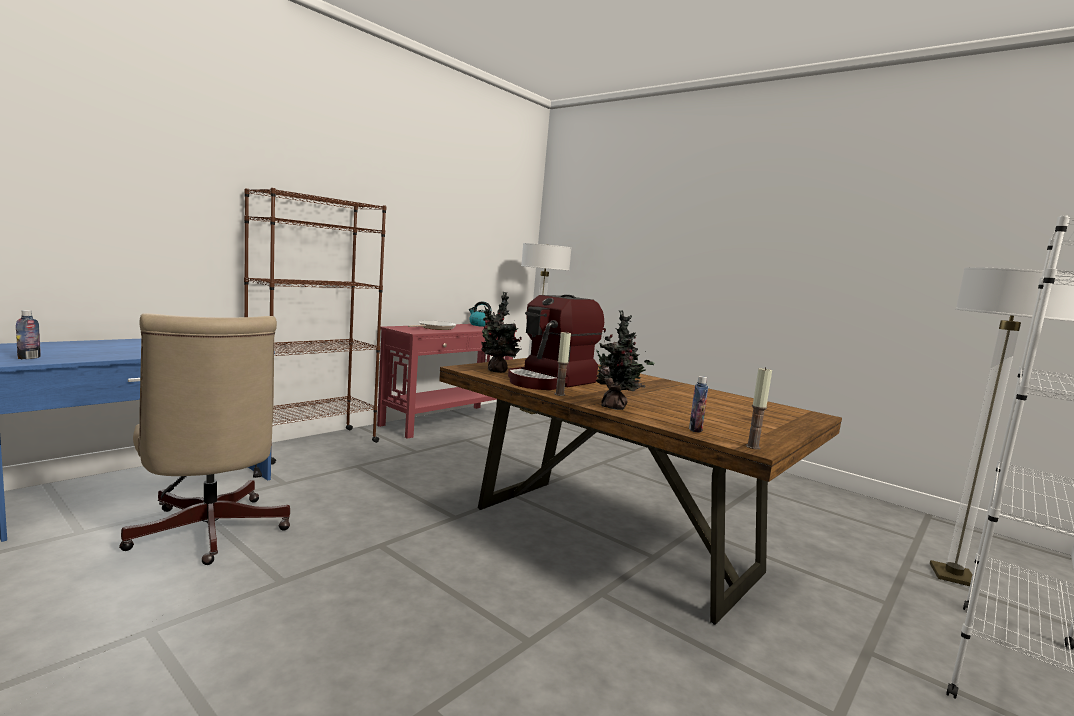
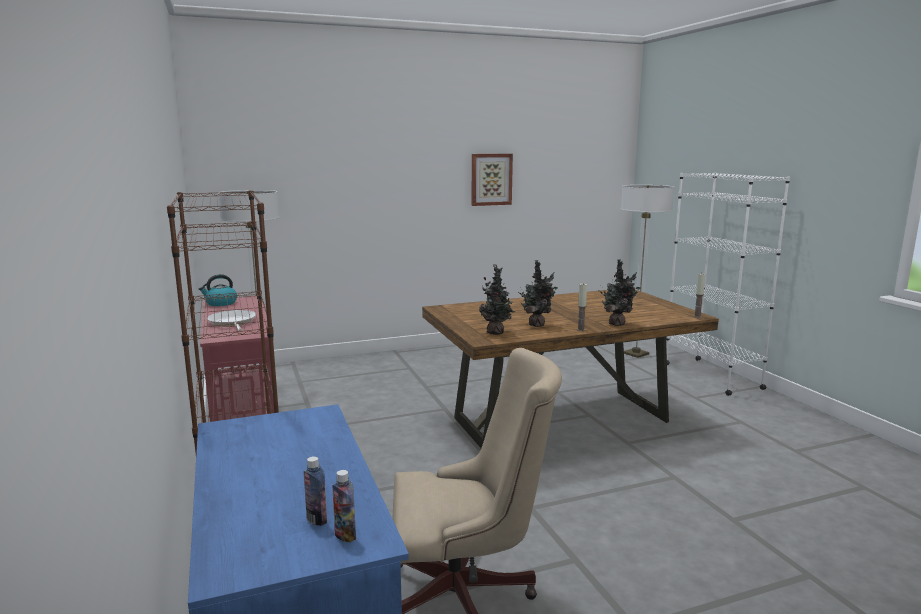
camera: 60 degrees left, 5 degrees up
(551, 381) = (537, 324): coffee machine -> potted plant
(695, 429) = (666, 318): bottle -> bottle (316, 520)
(821, 260) = (491, 179): none -> picture

